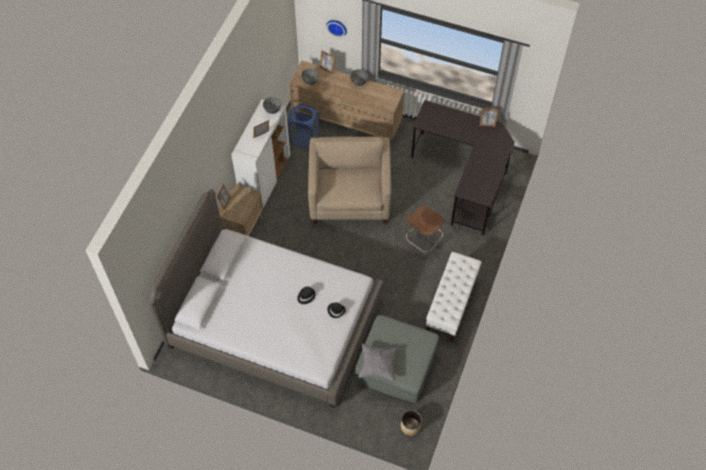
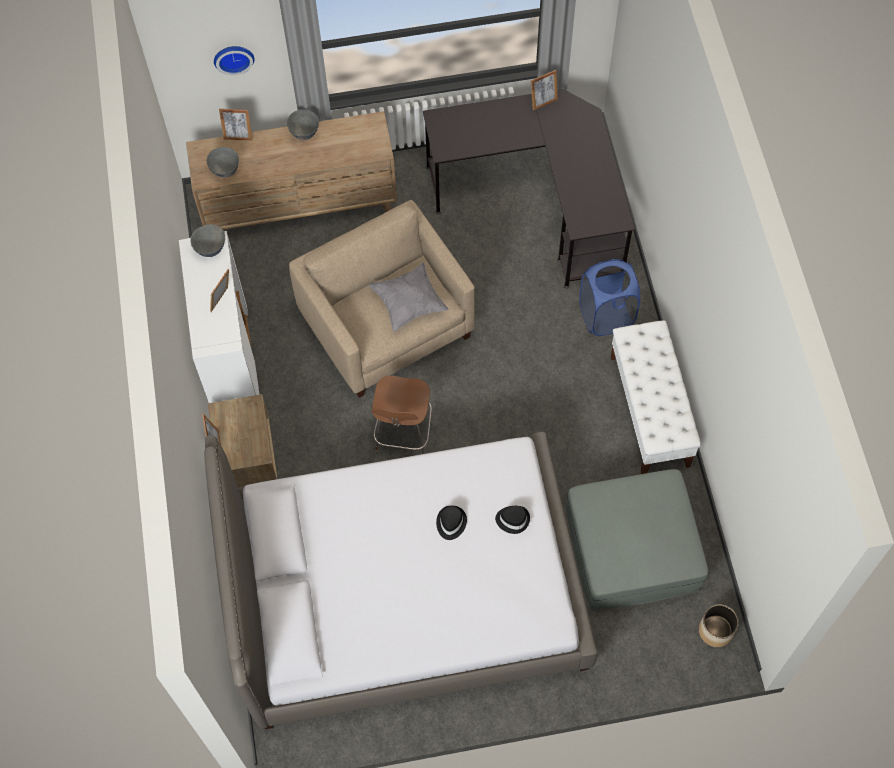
camera: 30 degrees left, 5 degrees up
(304, 138) = (251, 268): blue laundry basket -> blue laundry basket (606, 316)
(378, 365) = (626, 568): grey pillow -> grey pillow (409, 303)
(422, 242) = (543, 337): brown chair -> brown chair (403, 433)

